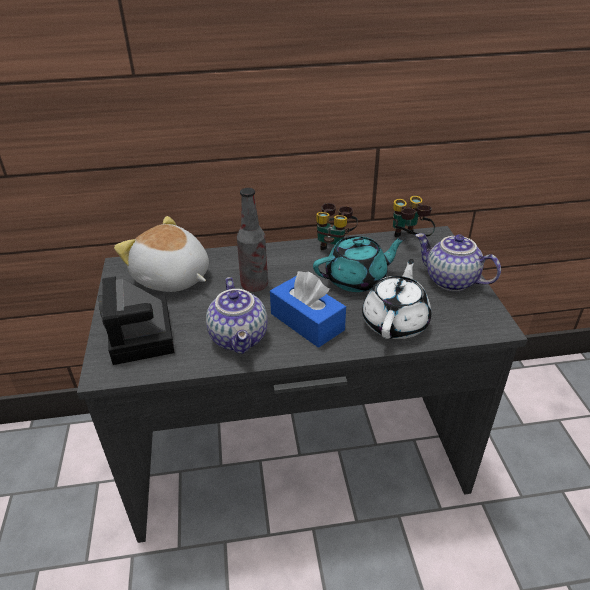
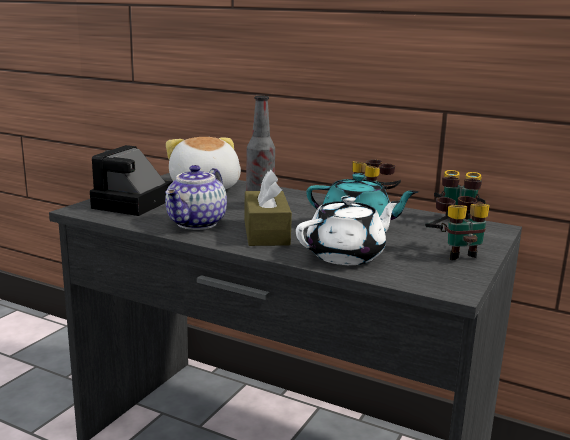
camera: 35 degrees right, 20 degrees down
(307, 322) = (266, 232): blue tissue box -> brown tissue box
(450, 281) = (454, 253): teapot -> binoculars

